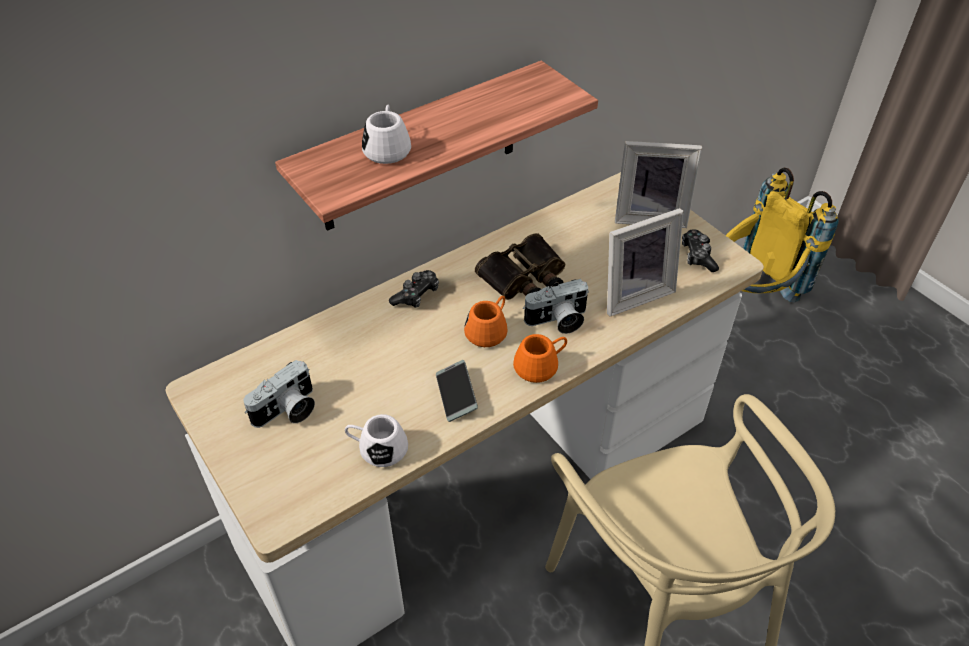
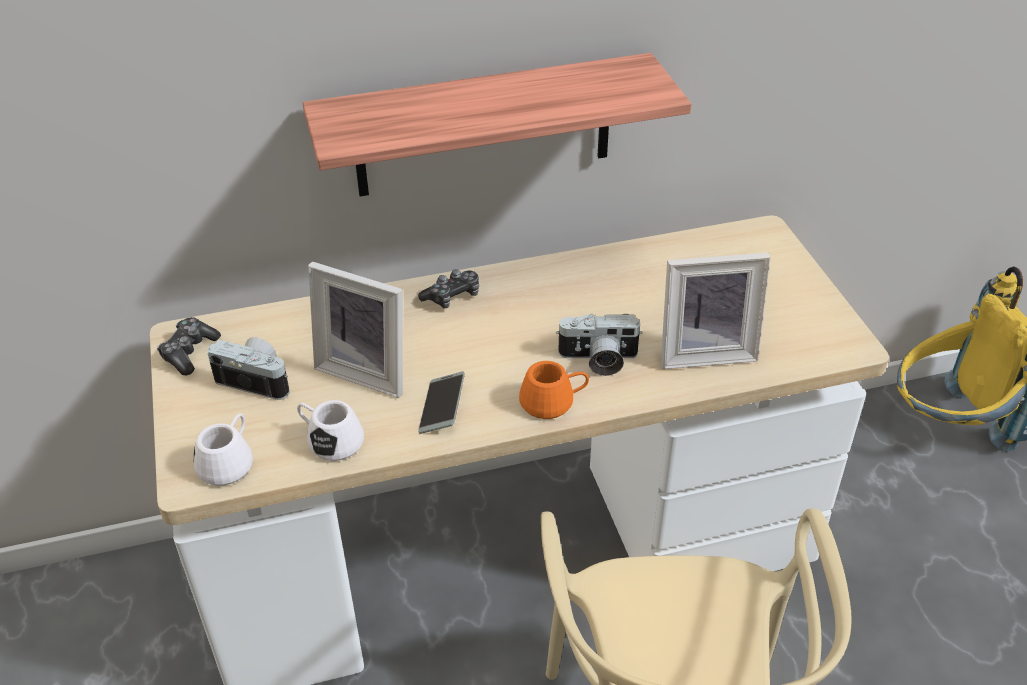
camera: 20 degrees right, 5 degrees down
(287, 411) = (258, 379): camera -> camera turned 135 degrees counterclockwise
(387, 147) = (425, 109): white mug -> white mug (229, 461)
(489, 329) = (514, 350): orange mug -> none
(525, 278) = (583, 306): binoculars -> none
(650, 216) = (771, 272): picture frame -> picture frame (367, 370)
(698, 256) = (807, 328): game controller -> game controller (189, 352)

